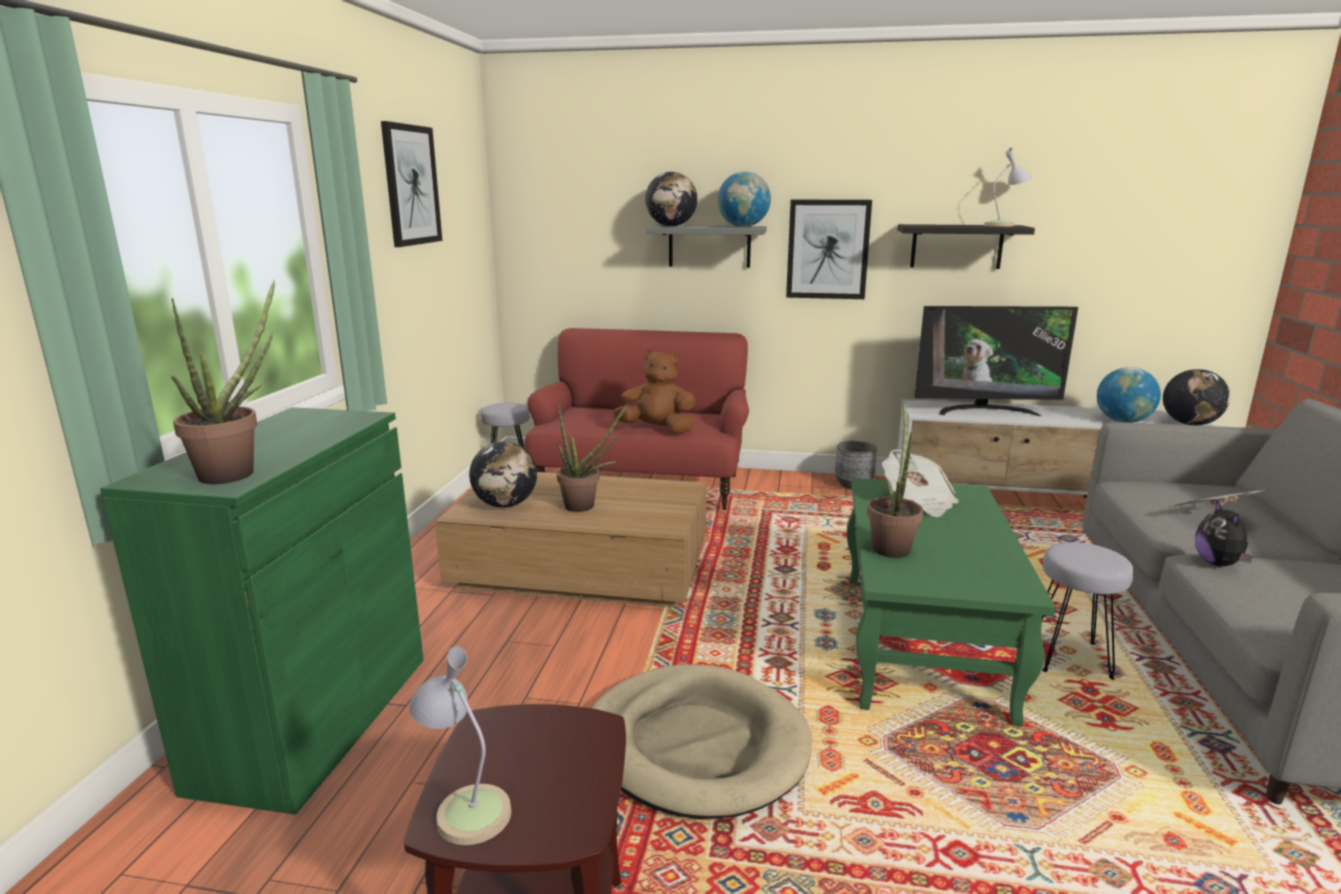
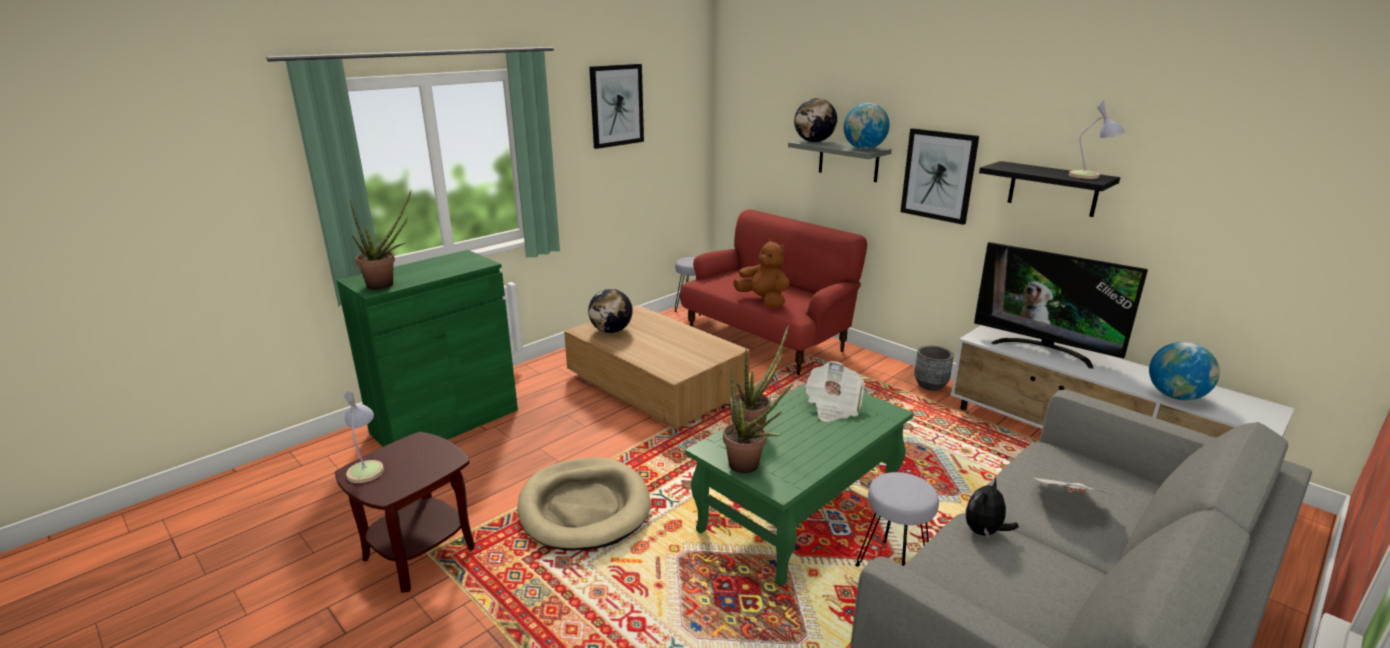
camera: 35 degrees right, 5 degrees up
(586, 506) = (652, 345): potted plant -> potted plant (749, 467)
(1190, 424) = (1255, 419): globe -> none

